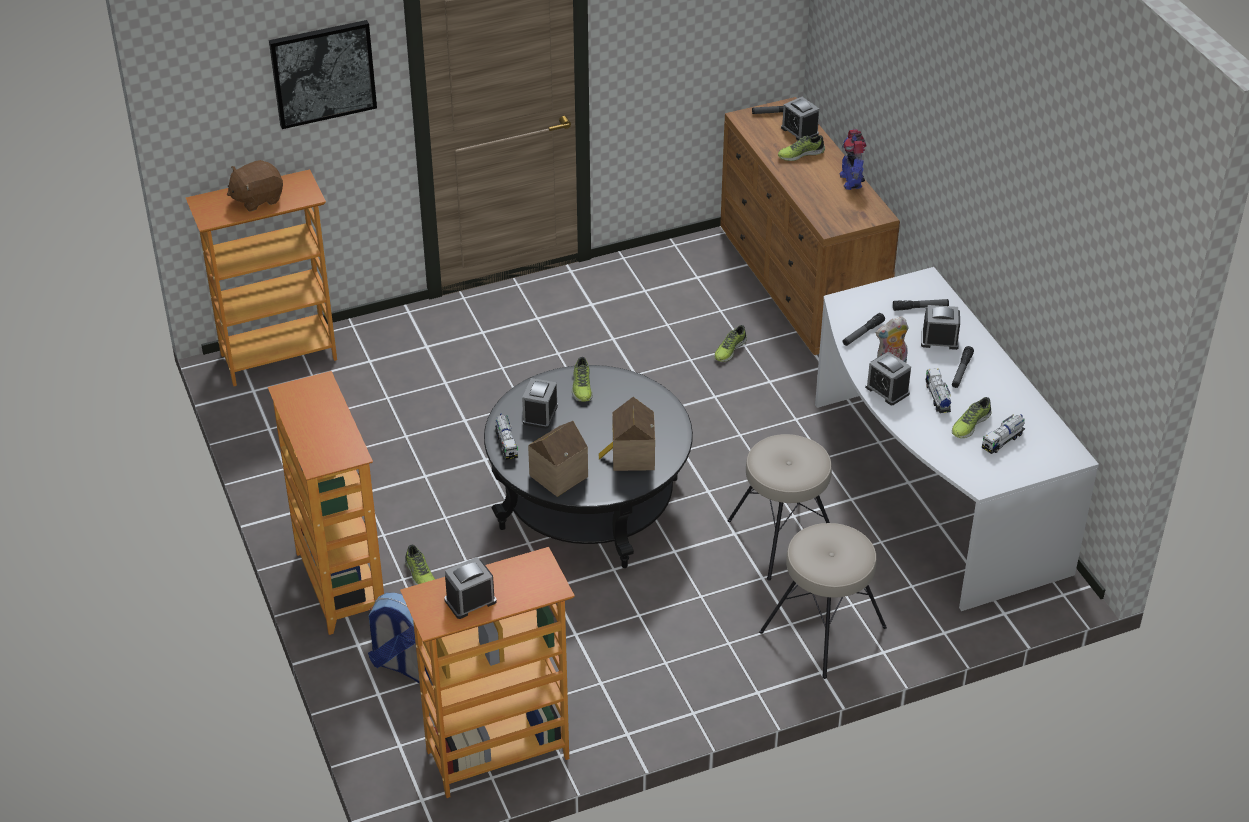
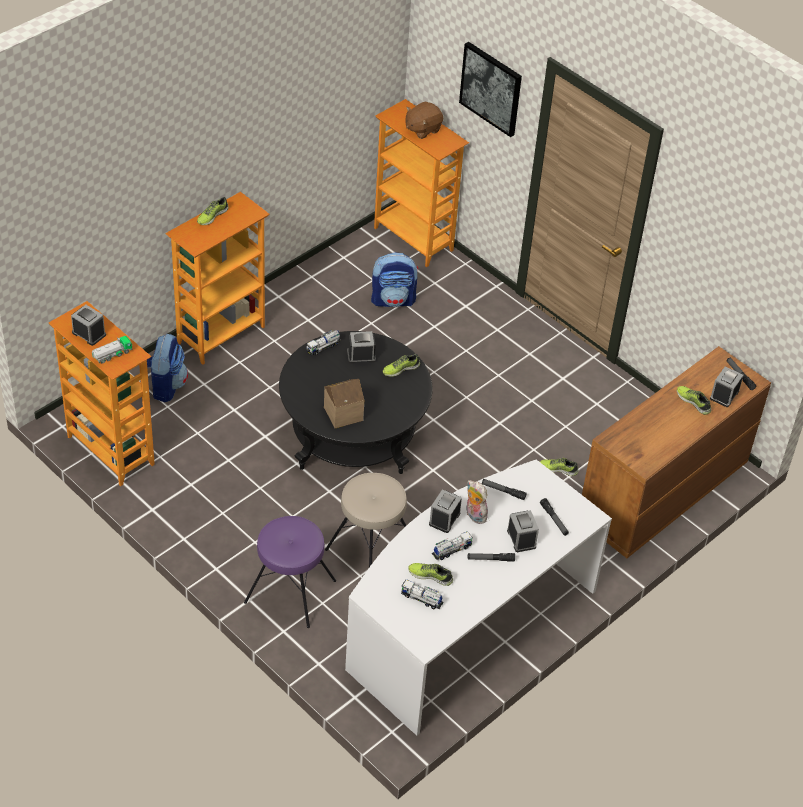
camera: 65 degrees right, 5 degrees up
(257, 199) = (422, 129): brown plush toy -> brown plush toy turned 75 degrees counterclockwise
(377, 405) = (393, 300): none -> backpack
(420, 574) = (247, 368): shoe -> shoe (212, 216)
(526, 585) = (112, 355): none -> toy truck
(556, 475) = (305, 380): toy house -> none
(824, 630) = (290, 592): beige stool -> purple stool
(851, 181) = (678, 440): toy robot -> none

